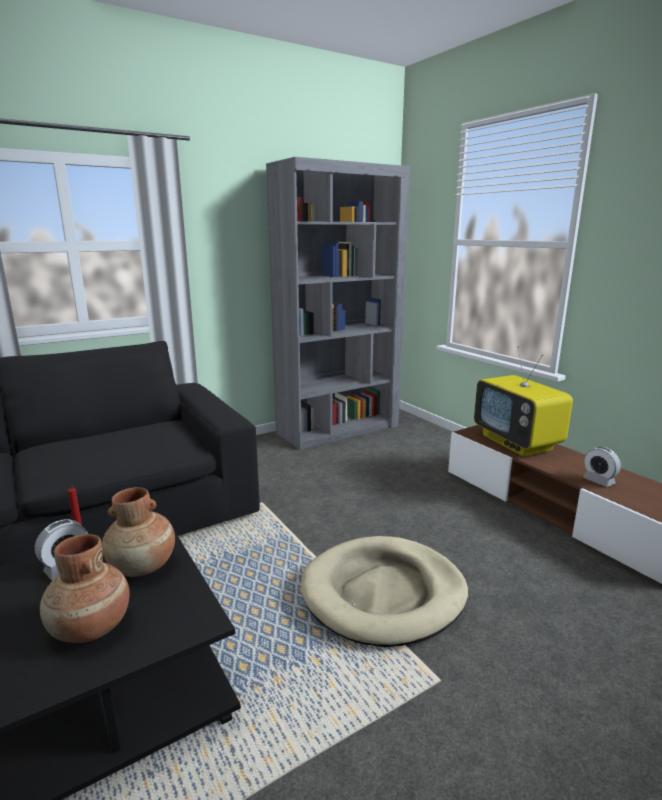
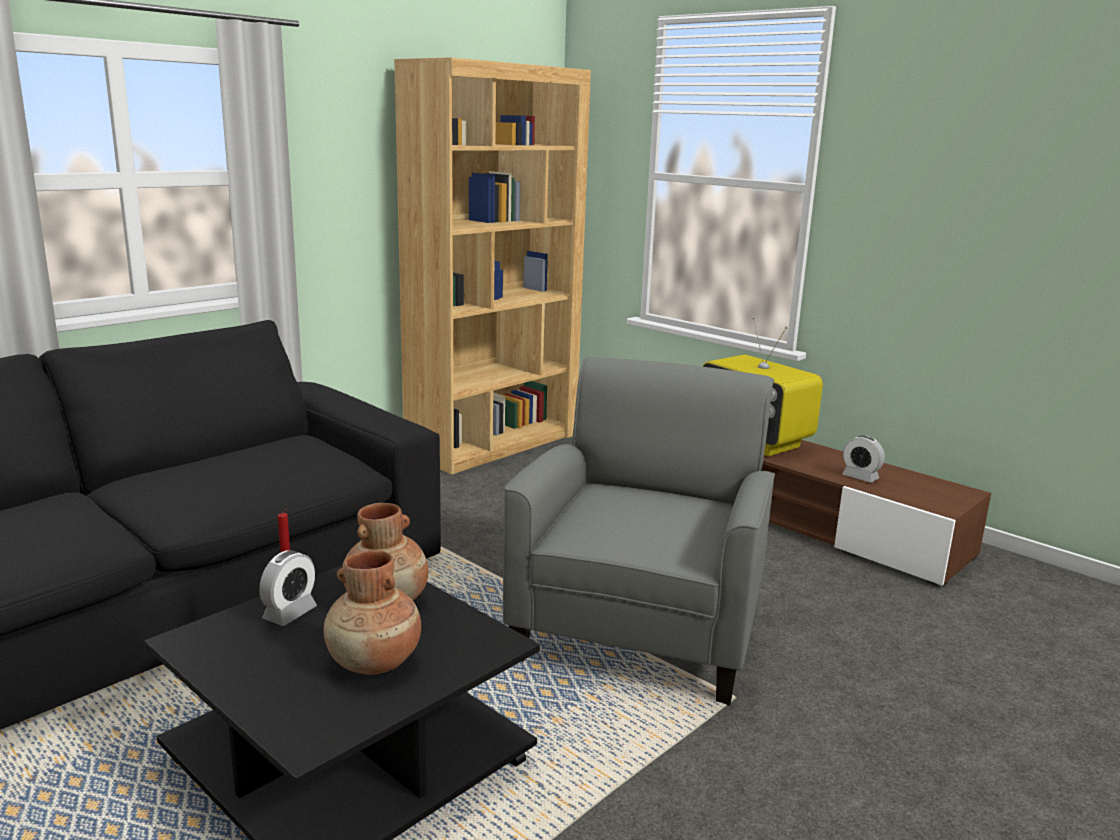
camera: 15 degrees left, 0 degrees up
(338, 429) = (494, 444): grey bookcase -> brown bookcase
(383, 594) = (640, 627): beige dog bed -> grey armchair

